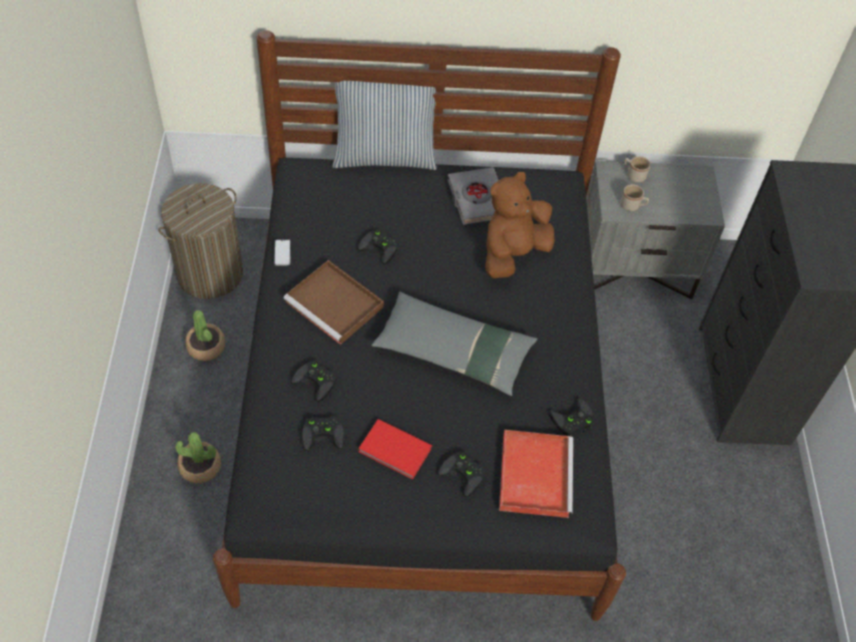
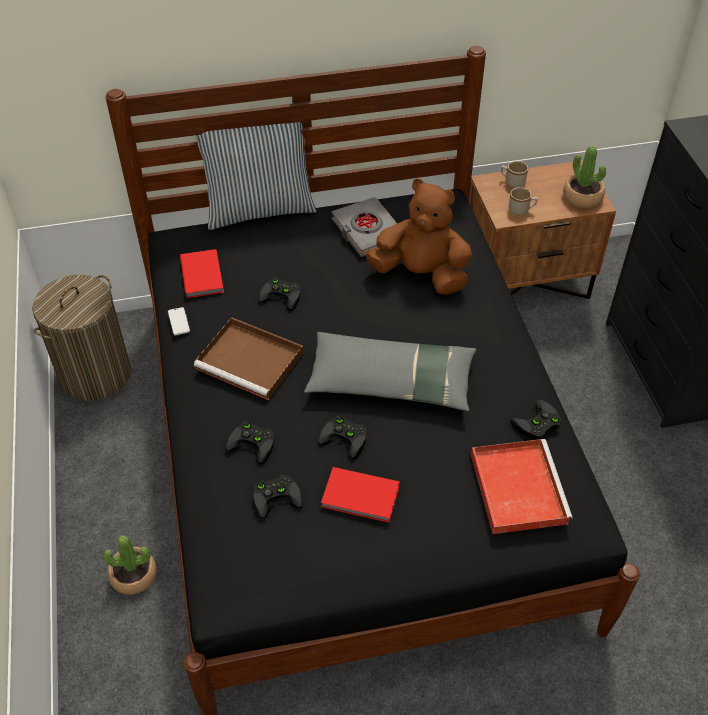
camera: 10 degrees left, 5 degrees down
(206, 347) = (109, 448): potted plant -> potted plant (582, 197)
(315, 211) = (203, 274): none -> red book
(465, 474) = (443, 504): black game controller -> black game controller (346, 438)
(513, 254) = (421, 275): brown plush toy -> brown plush toy turned 75 degrees clockwise
(634, 268) = (525, 282): grey nightstand -> brown nightstand

